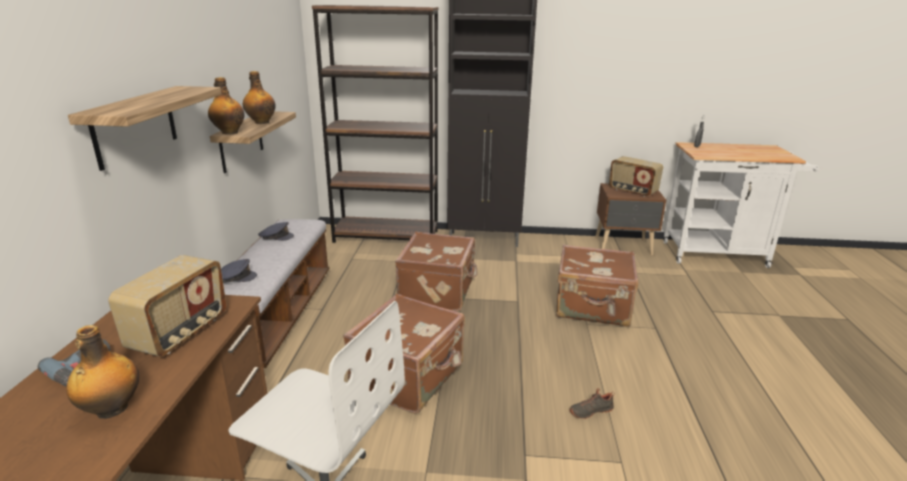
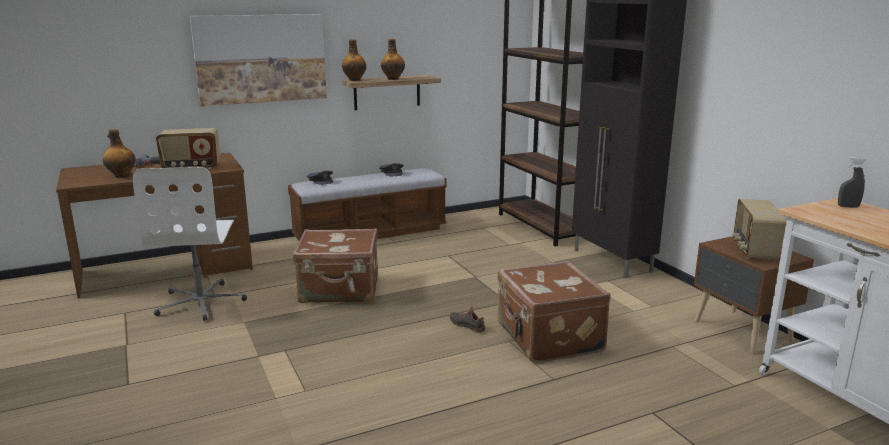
camera: 60 degrees right, 5 degrees down
(135, 126) = (261, 58): shelf -> picture
(438, 292) = (475, 269): brown suitcase -> none
(590, 410) = (363, 366): black shoe -> black shoe (468, 325)

